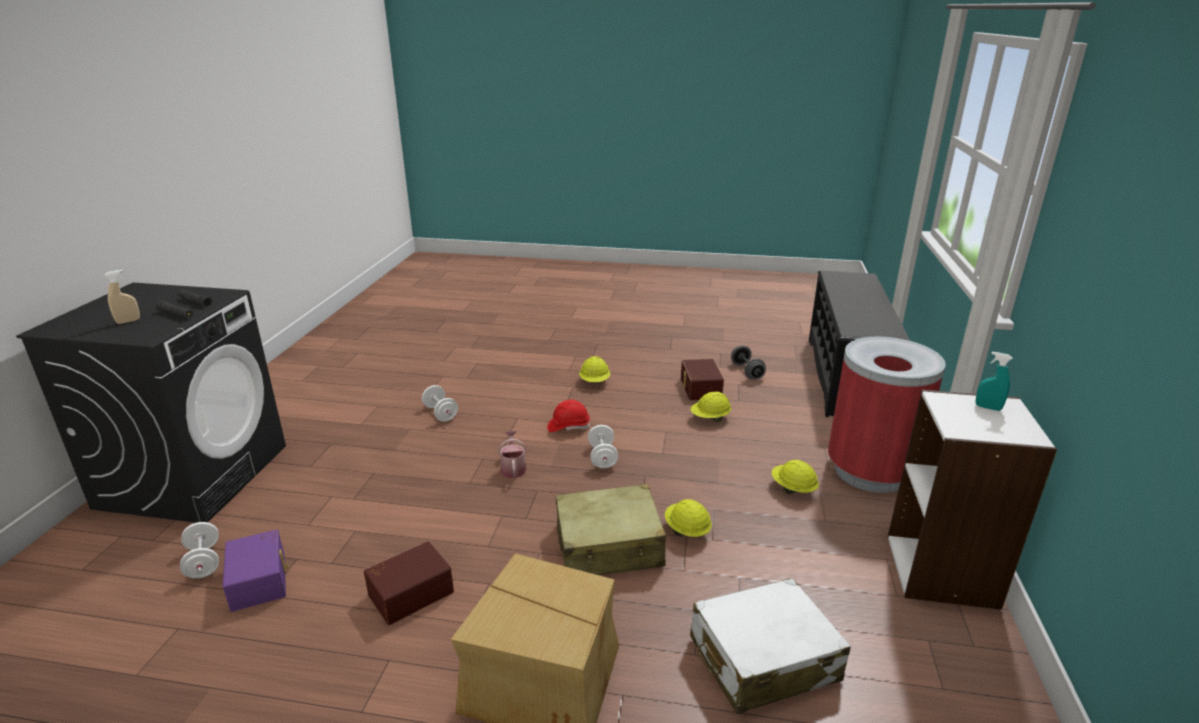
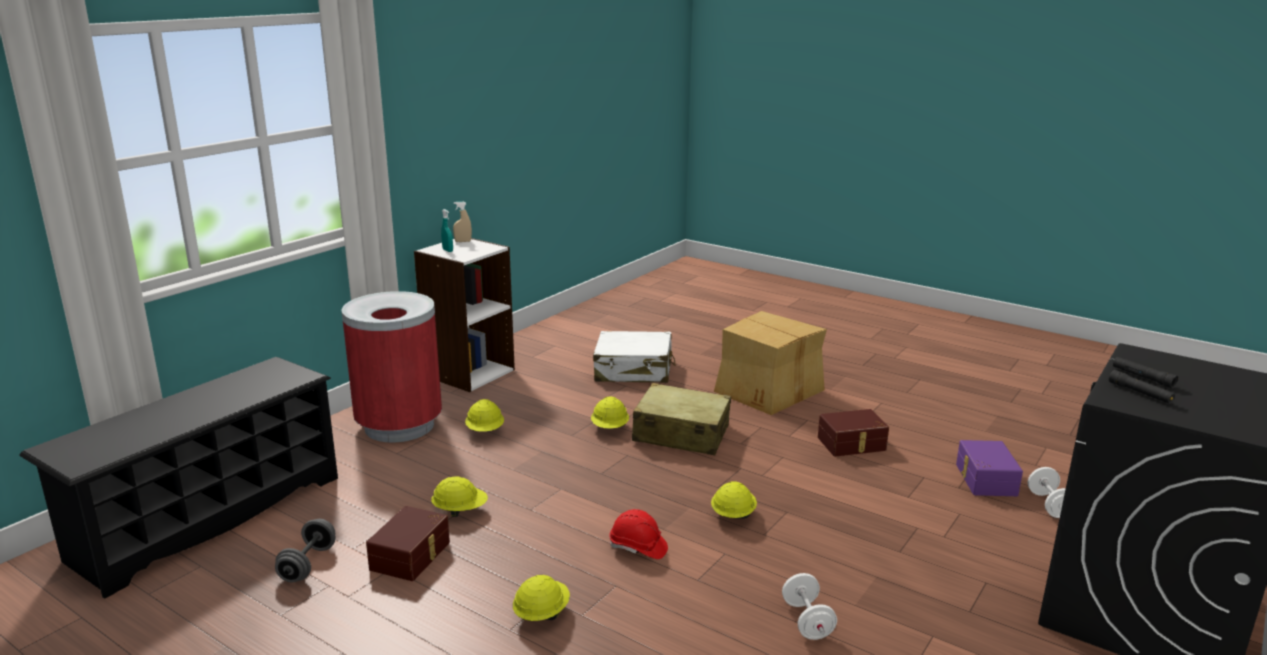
camera: 155 degrees left, 5 degrees down
(128, 321) = (1195, 378): beige spray bottle -> beige spray bottle (463, 241)
(513, 468) = (732, 515): watering can -> yellow hard hat
(602, 457) = (628, 501): white dumbbell -> none

